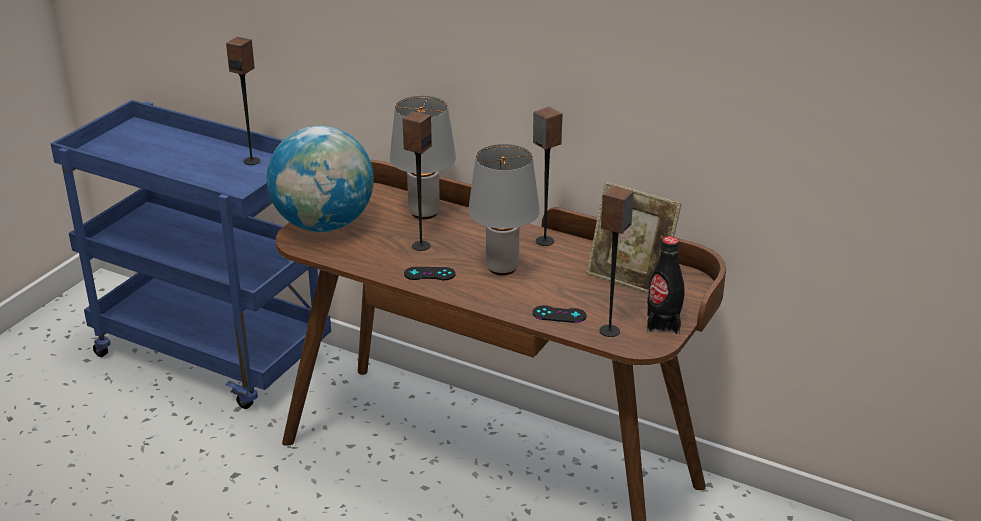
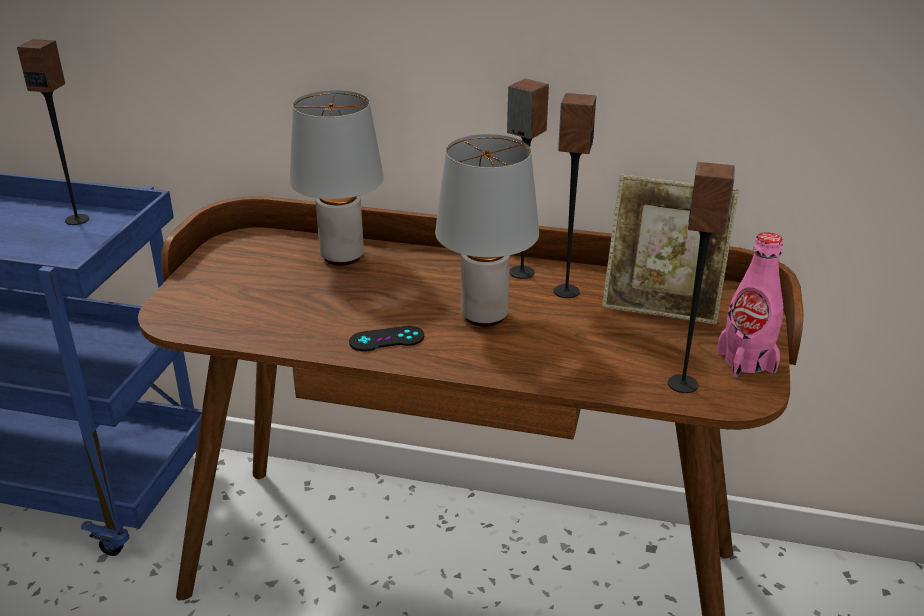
camera: 15 degrees left, 0 degrees up
(324, 225) = (206, 291): globe -> none
(420, 246) = (356, 301): speaker -> speaker (565, 291)
(559, 314) = (599, 371): black game controller -> none
(663, 323) = (746, 361): black bottle -> pink bottle

